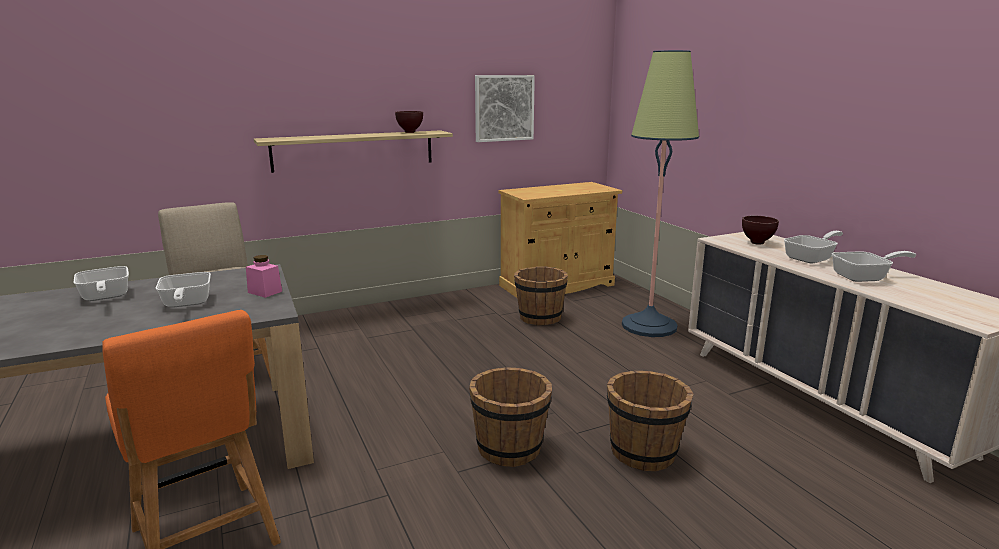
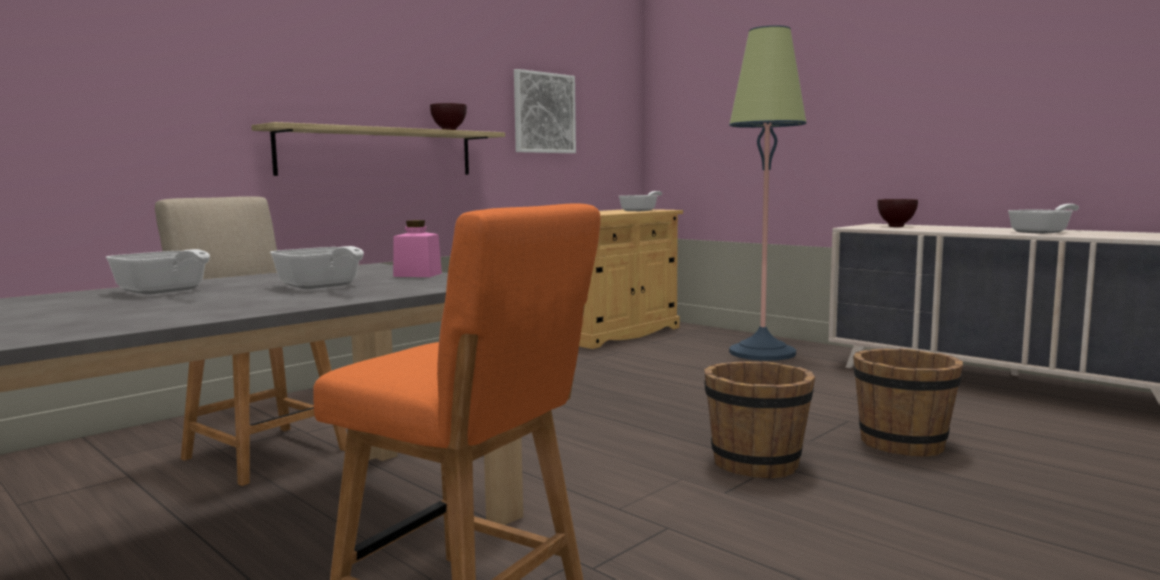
camera: 20 degrees left, 10 degrees down
(540, 318) = (633, 359): brown bucket -> none
(812, 258) = (969, 229): frying pan -> frying pan (641, 210)

